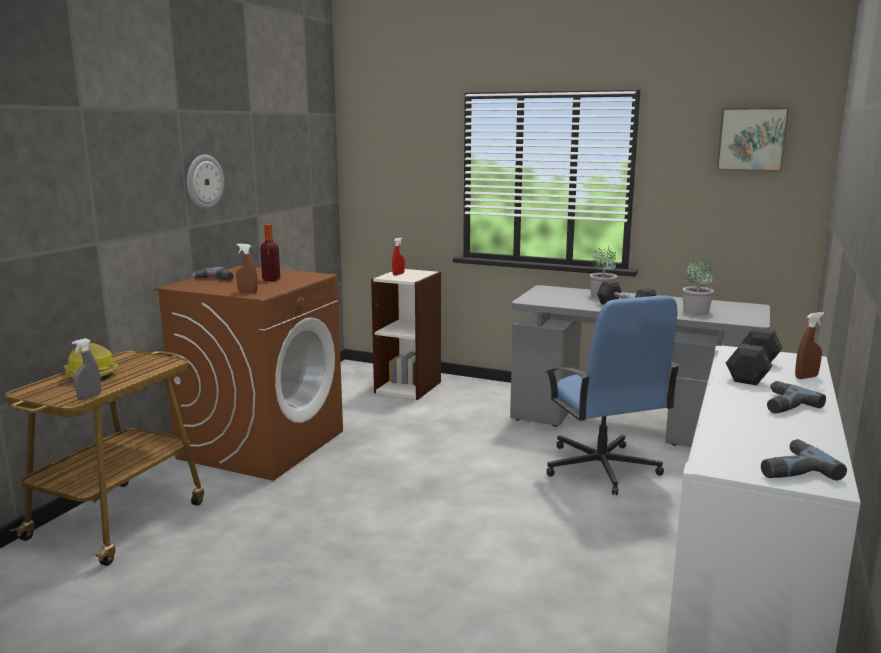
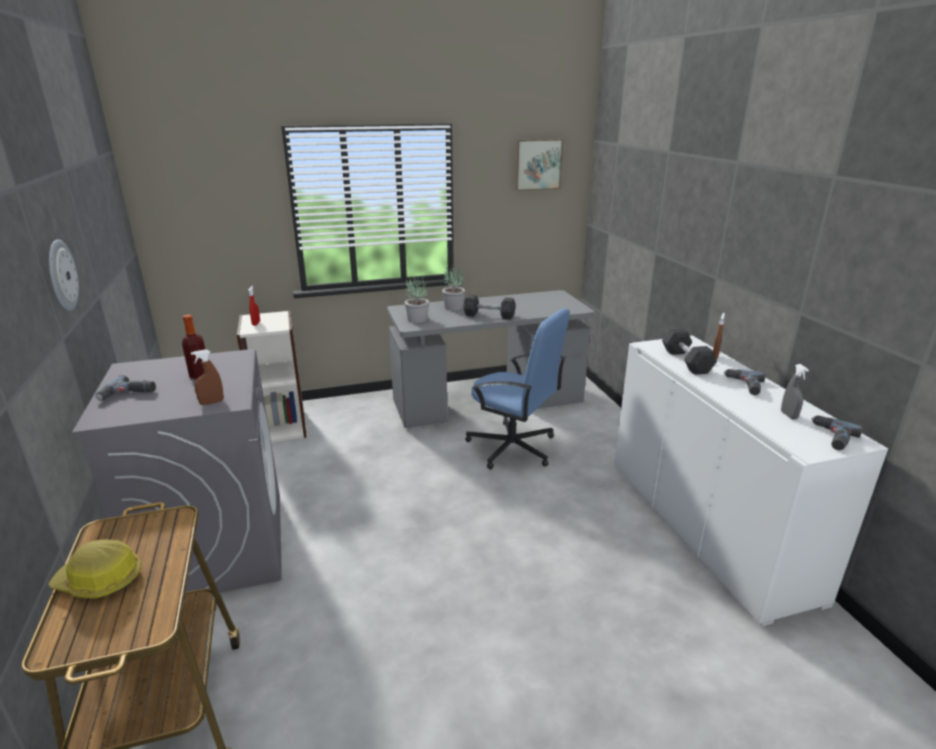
camera: 40 degrees left, 10 degrees up
(89, 397) = (167, 612): grey spray bottle -> grey spray bottle (788, 415)
(262, 444) = (215, 546): brown washing machine -> grey washing machine
(696, 311) = (535, 308): potted plant -> potted plant (417, 319)

